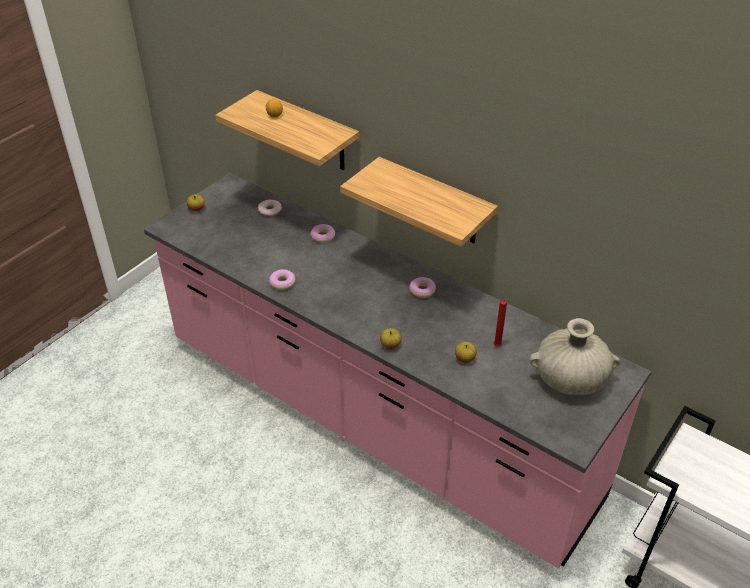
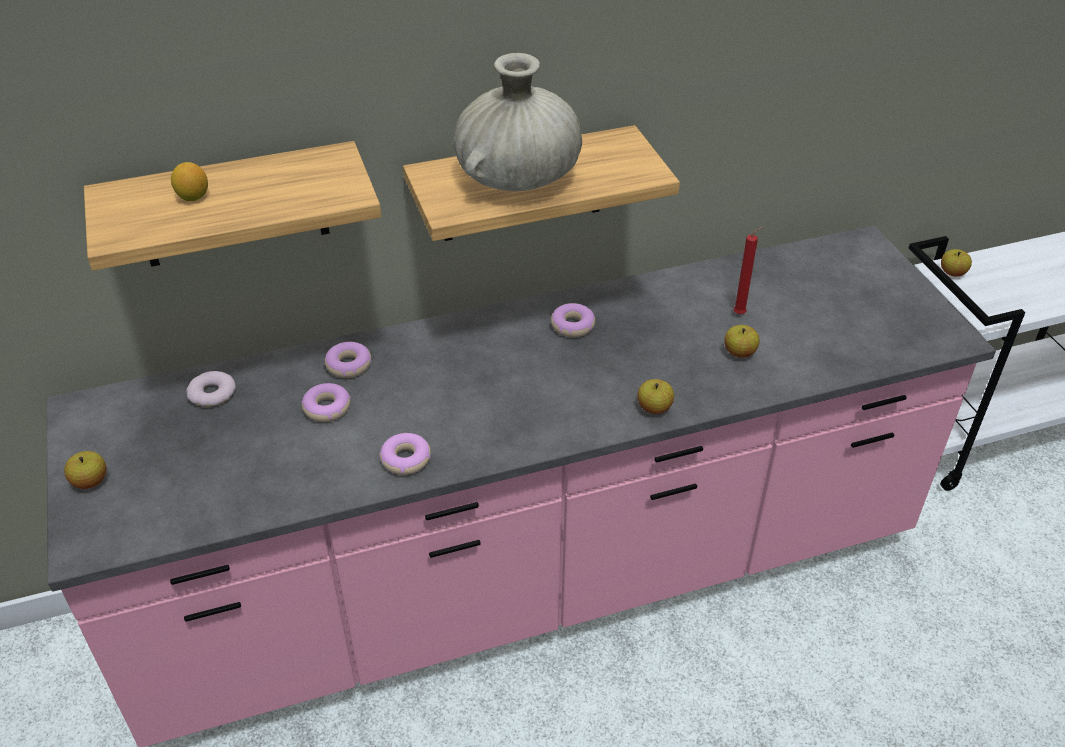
camera: 55 degrees left, 0 degrees up
(291, 245) = (327, 408): none -> donut
(570, 379) = (844, 287): beige vase -> beige vase (518, 178)
(696, 444) = (952, 273): none -> apple

